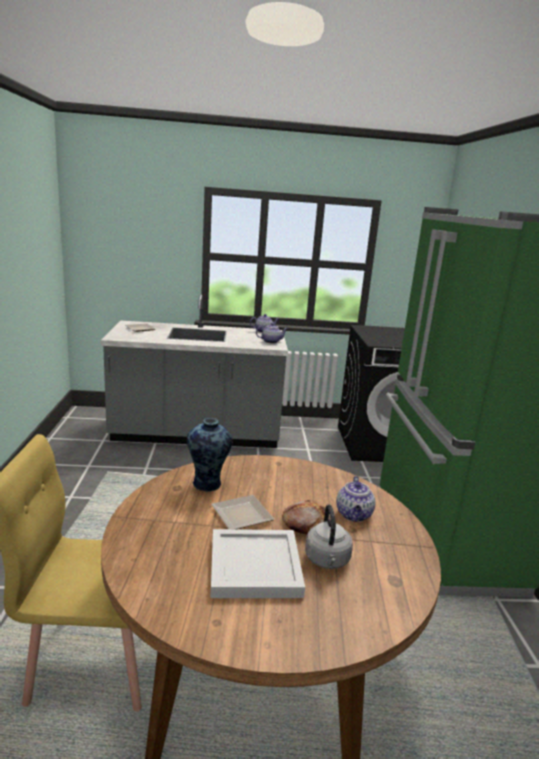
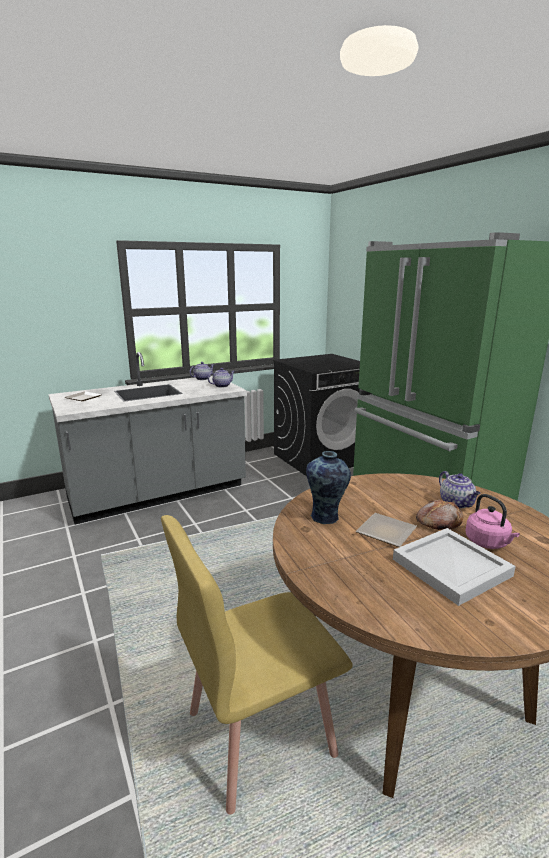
camera: 25 degrees left, 0 degrees up
(327, 561) = (488, 543): grey kettle -> pink kettle

